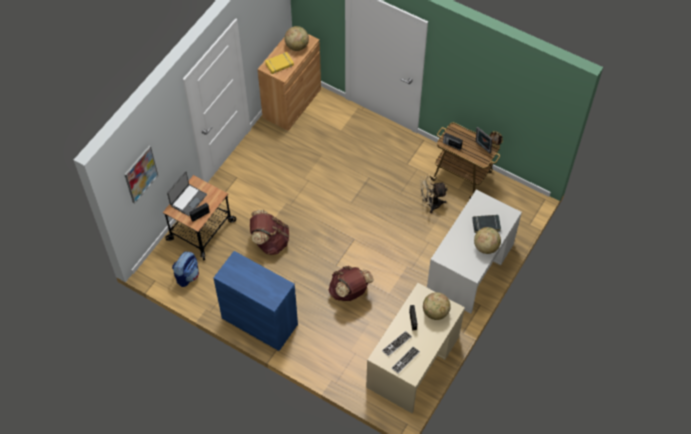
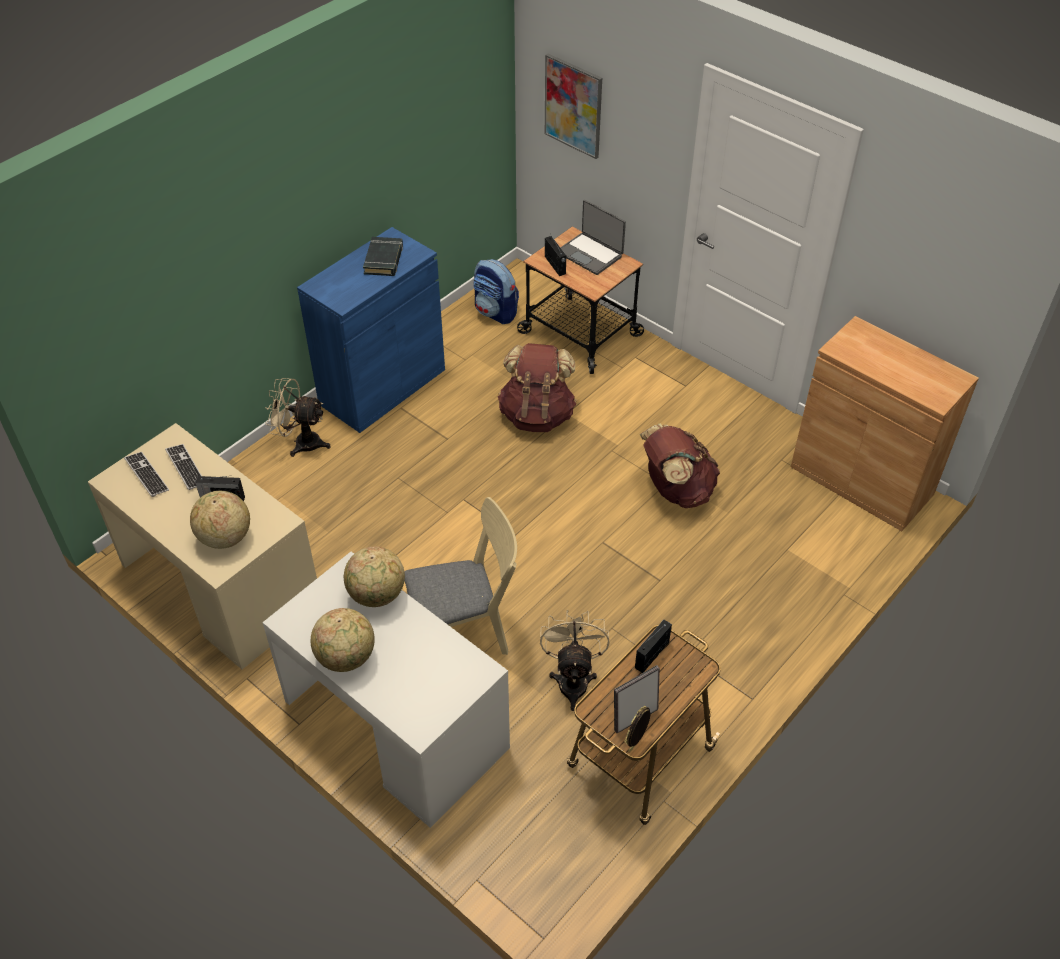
camera: 100 degrees right, 10 degrees down
(279, 64) = (867, 347): yellow book -> none
(297, 46) = (920, 378): globe -> globe (377, 595)
(310, 351) = (301, 442): none -> beige fan
(349, 292) = (400, 511): brown backpack -> brown backpack (676, 490)
(416, 249) = (466, 632): none -> beige chair
(486, 224) = (404, 670): black book -> black book (384, 260)

